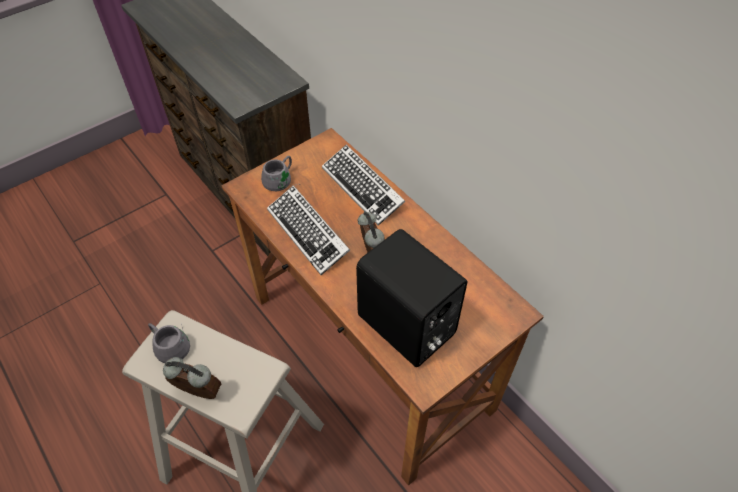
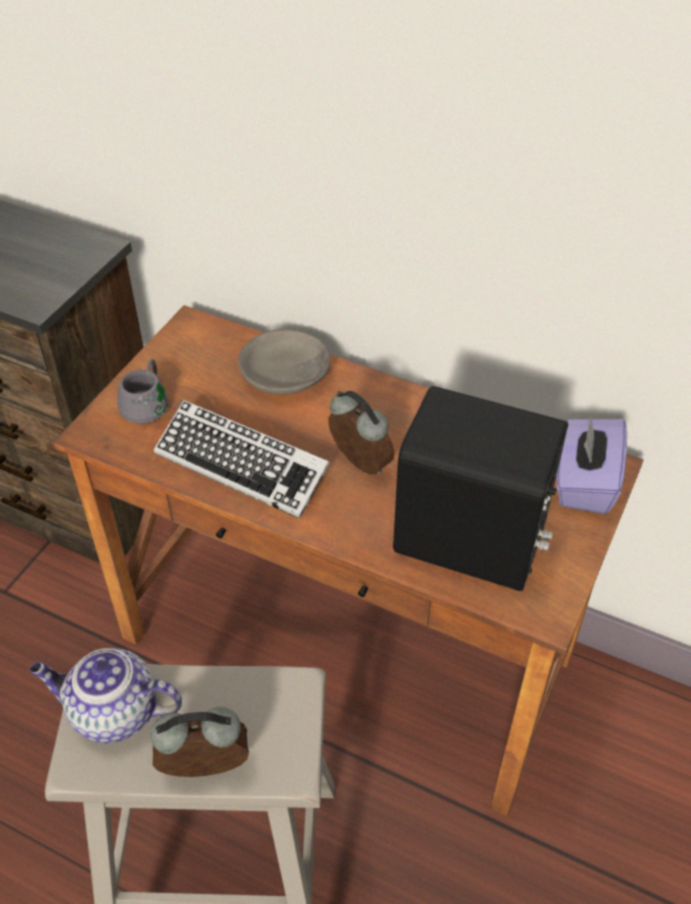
camera: 25 degrees left, 5 degrees down
(172, 343) = (112, 713): grey mug -> teapot
(362, 188) = (286, 375): keyboard -> grey bowl
(496, 317) = (584, 483): none -> purple tissue box

